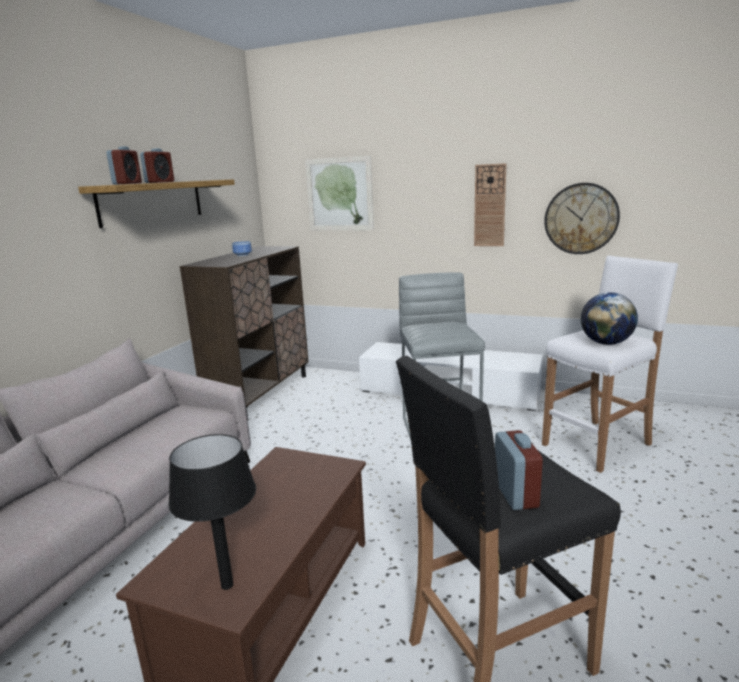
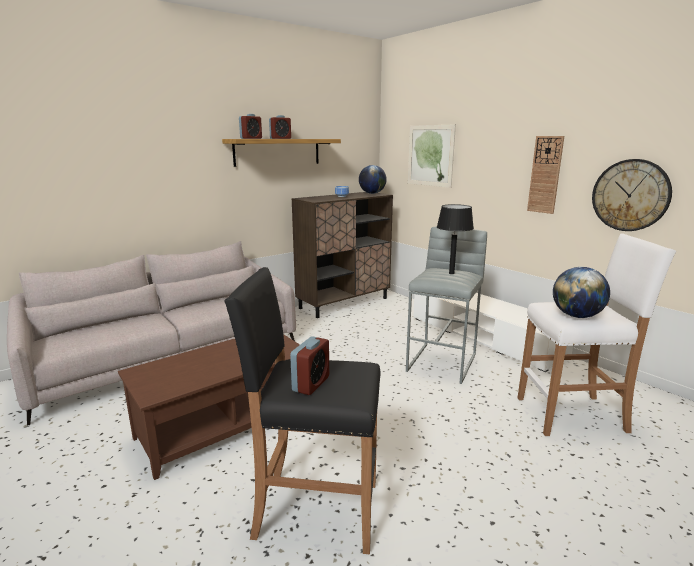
camera: 30 degrees right, 0 degrees up
(227, 585) = (162, 386): black table lamp -> black table lamp (451, 273)
(270, 247) = (372, 193): none -> globe

